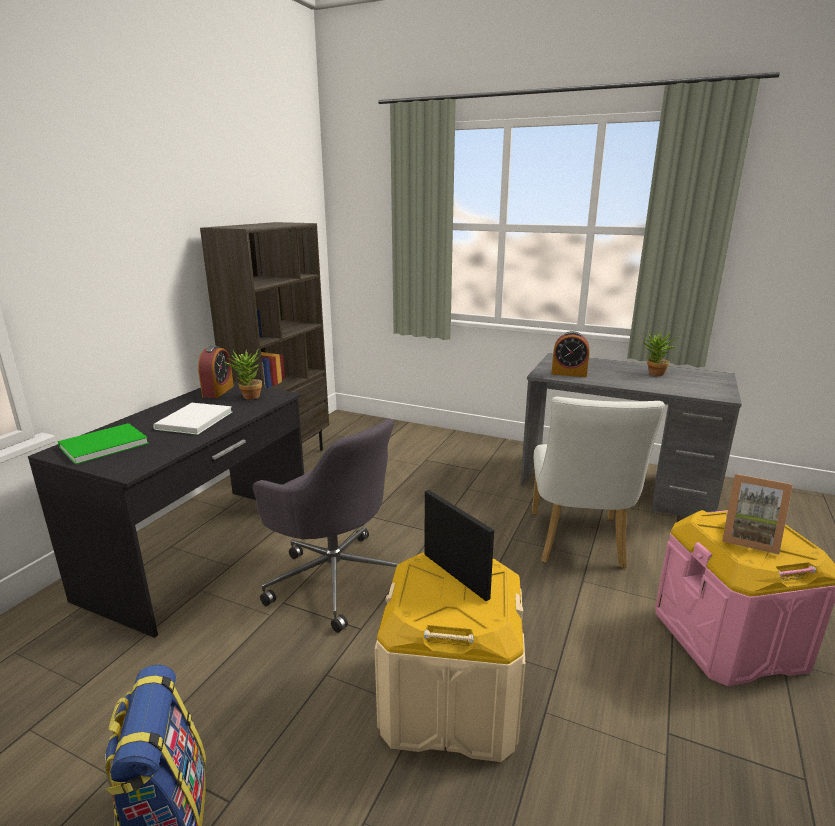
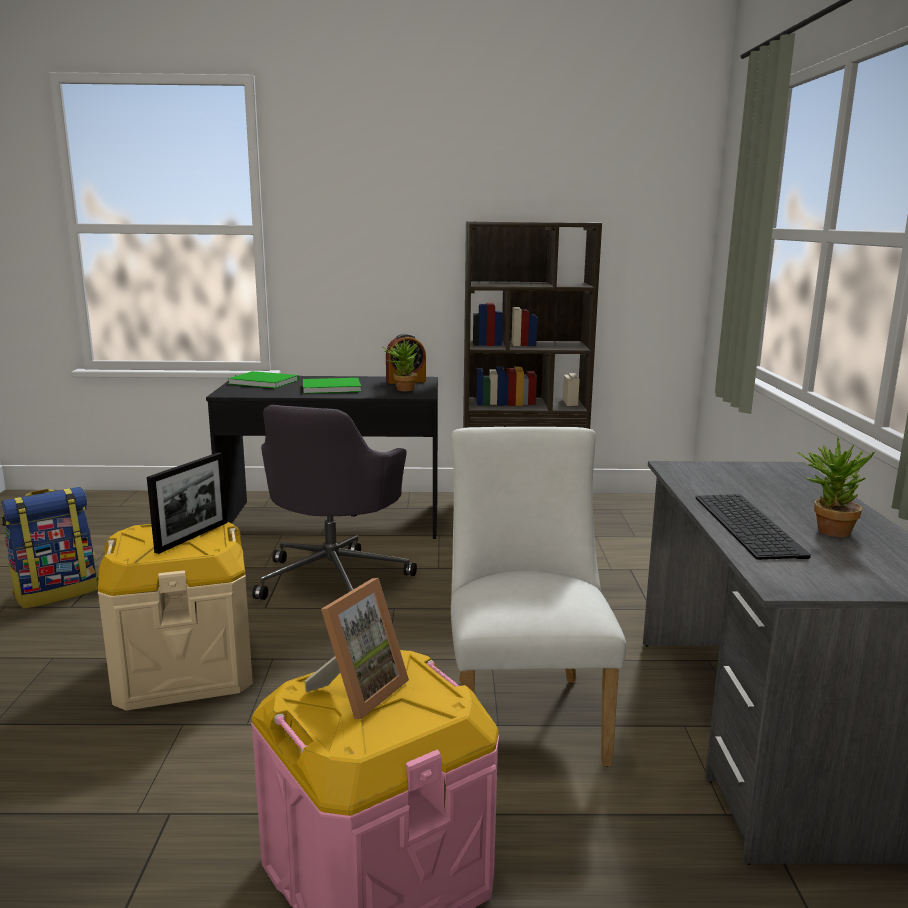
camera: 65 degrees right, 5 degrees down
(192, 421) = (329, 387): white book -> green book
(569, 373) = (708, 479): alarm clock -> none
(578, 544) = (524, 712): white chair -> white chair turned 105 degrees clockwise
(646, 383) = (751, 526): none -> keyboard
(748, 538) = (358, 691): picture frame -> picture frame turned 150 degrees counterclockwise

